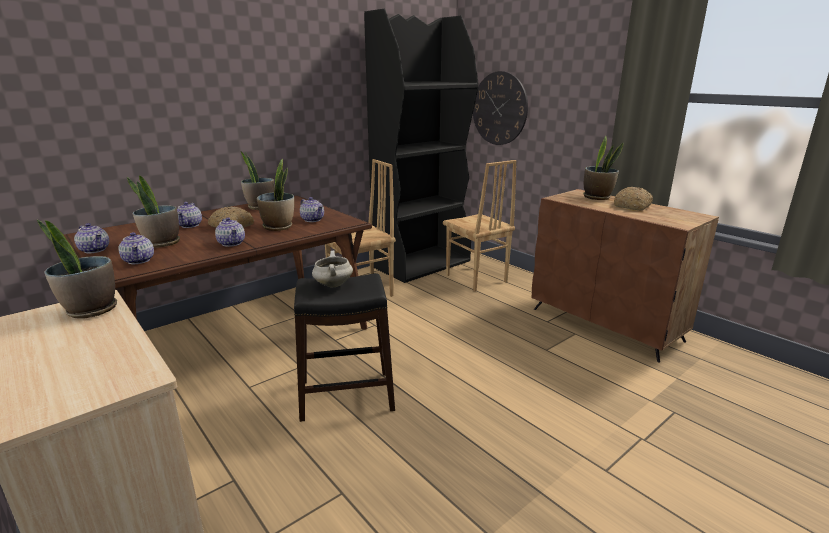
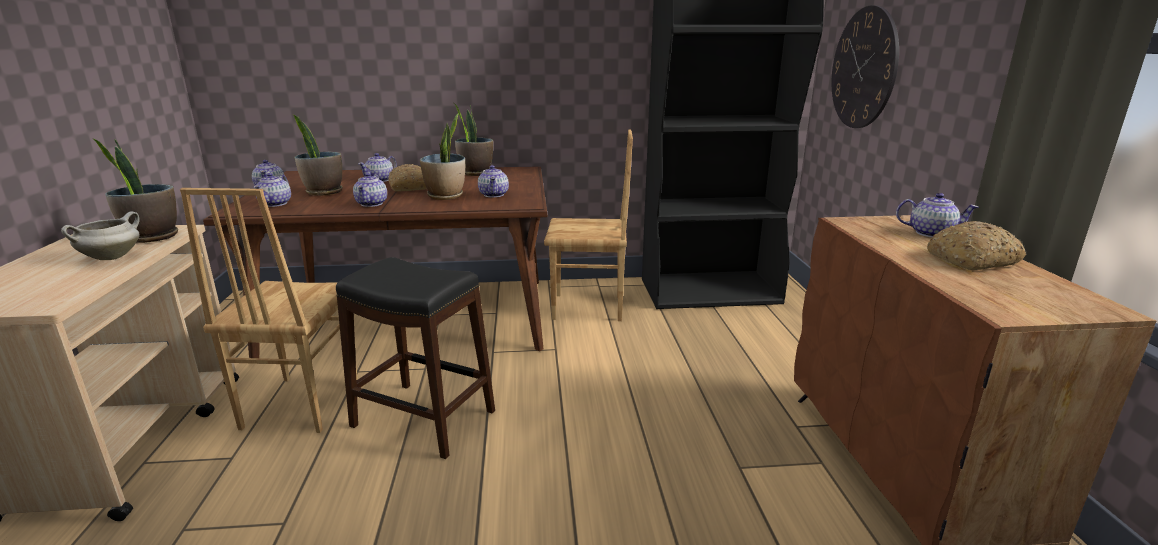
camera: 35 degrees right, 0 degrees up
(333, 284) = (403, 272): white cooking pot -> white cooking pot (112, 257)
(475, 279) = (761, 331): brown chair -> brown chair (299, 404)
(597, 197) = (930, 233): potted plant -> teapot

